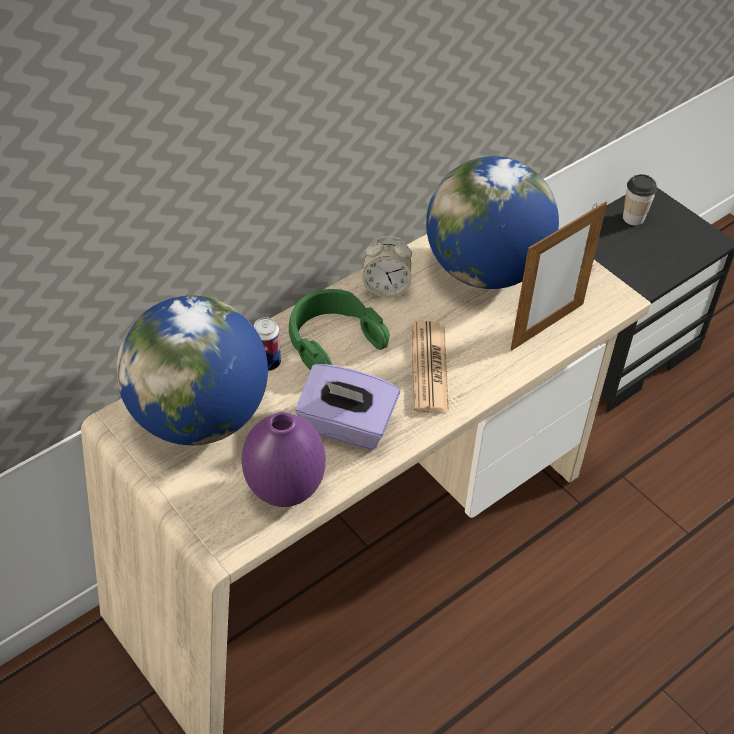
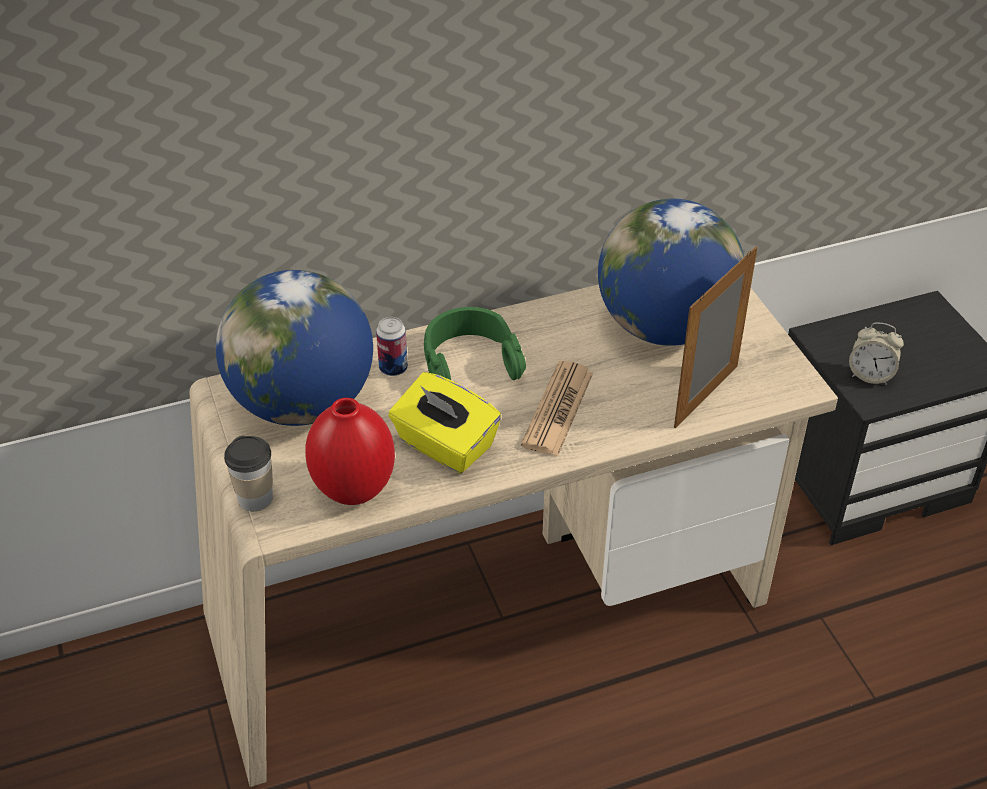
camera: 20 degrees right, 5 degrees down
(284, 490) = (353, 490): purple vase -> red vase
(346, 426) = (444, 445): purple tissue box -> yellow tissue box
(386, 289) = (549, 324): alarm clock -> alarm clock (870, 375)
(547, 326) = (706, 396): picture frame -> picture frame turned 150 degrees clockwise
(633, 218) = (901, 325): cup -> cup (255, 498)

